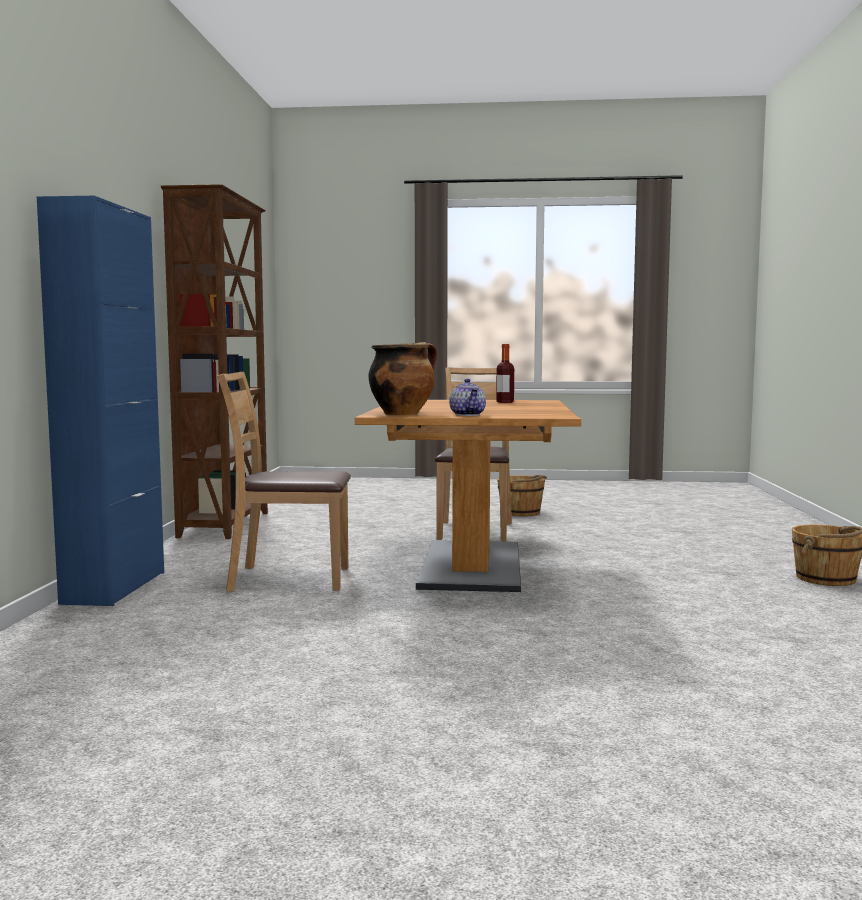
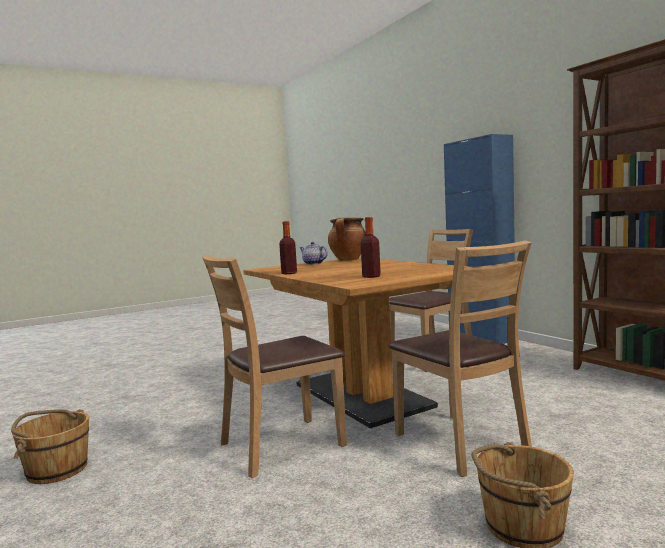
camera: 145 degrees right, 0 degrees up
(550, 409) = (289, 273): none -> bottle
(606, 553) = (281, 445): none -> brown chair

